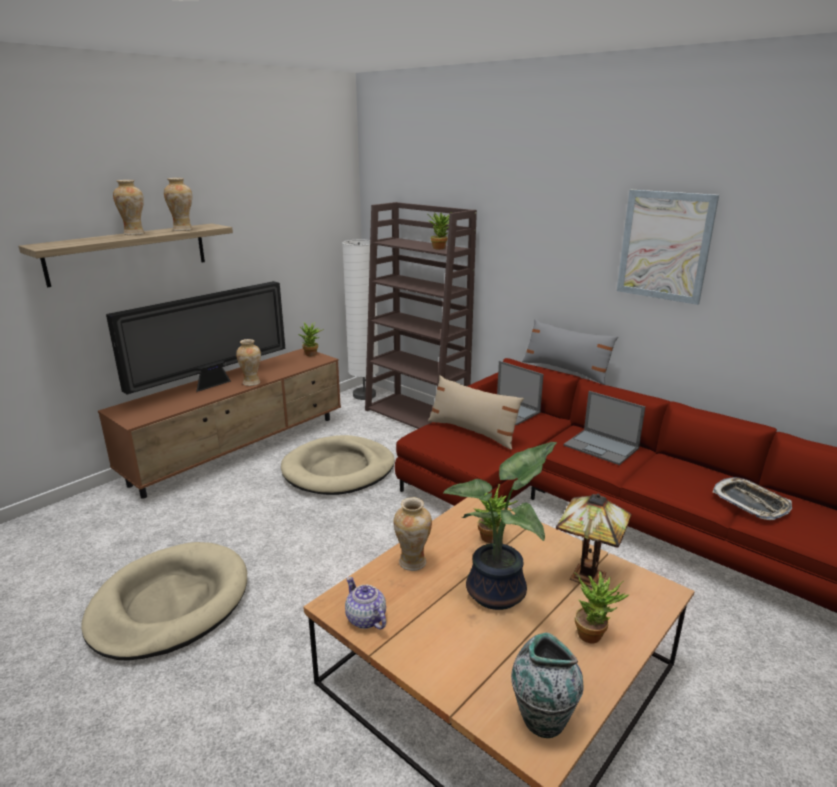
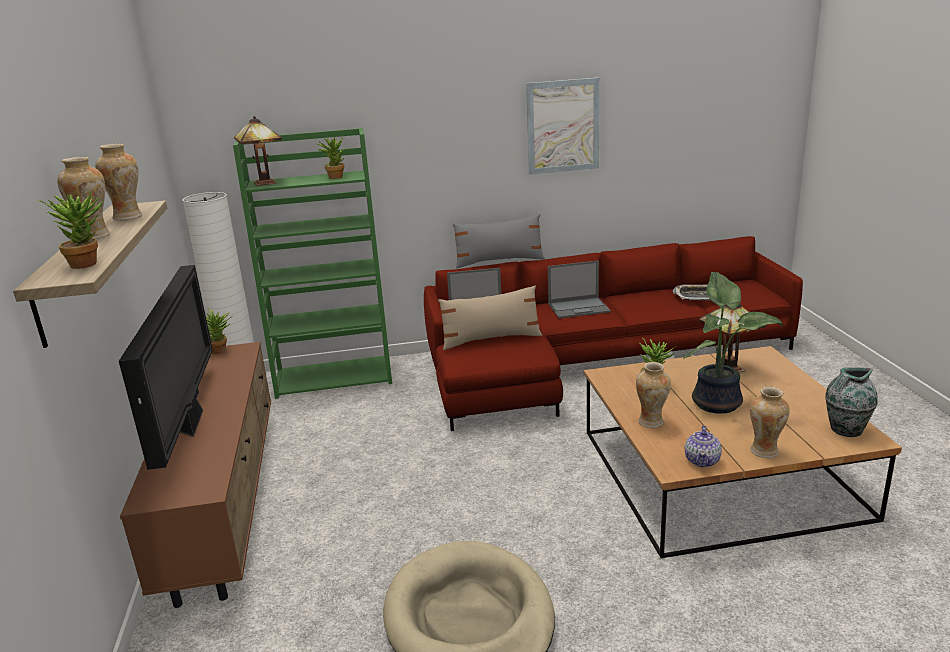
camera: 50 degrees left, 0 degrees up
(251, 383) = (233, 399): vase -> vase (765, 451)
(339, 470) = (367, 450): beige dog bed -> none
(365, 619) = (702, 460): teapot -> teapot turned 75 degrees counterclockwise
(396, 241) = (263, 183): none -> table lamp
(417, 415) = (335, 377): brown bookcase -> green bookcase
(593, 633) = (784, 388): potted plant -> potted plant (88, 263)

